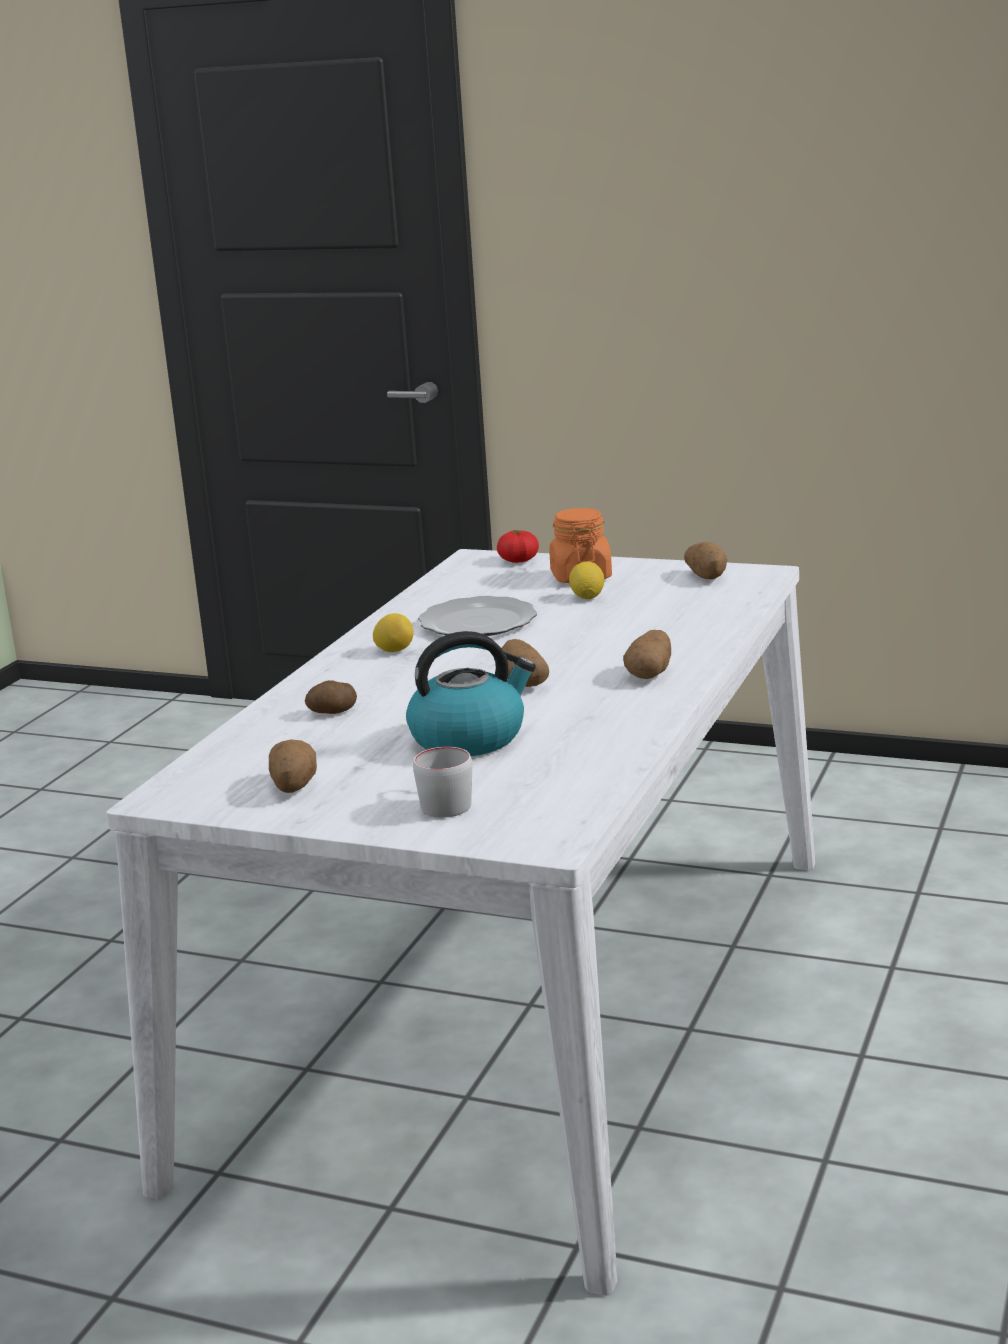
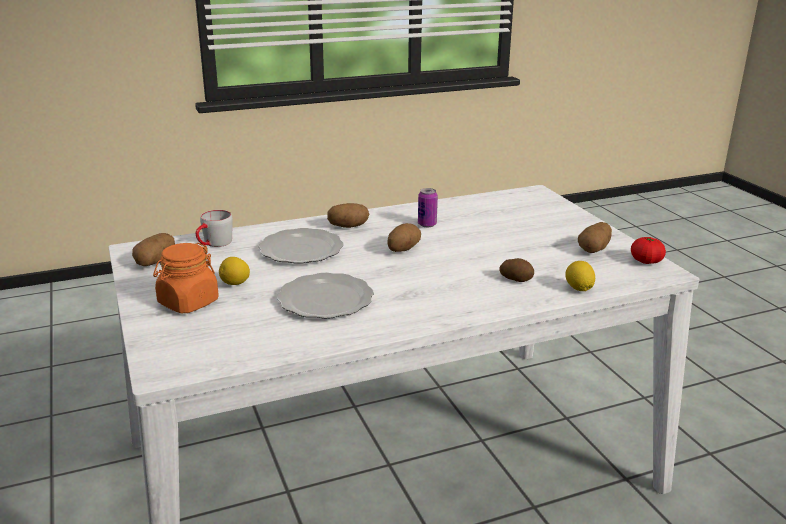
camera: 135 degrees left, 5 degrees up
(394, 651) = (410, 304): lemon -> lemon (578, 289)
(441, 802) = (545, 218): grey mug -> grey mug (214, 244)
(469, 738) = (483, 235): kettle -> none
(518, 561) = (160, 345): tomato -> tomato (646, 261)
(571, 718) = (427, 224): none -> can
(623, 636) = (300, 249): none -> plate

